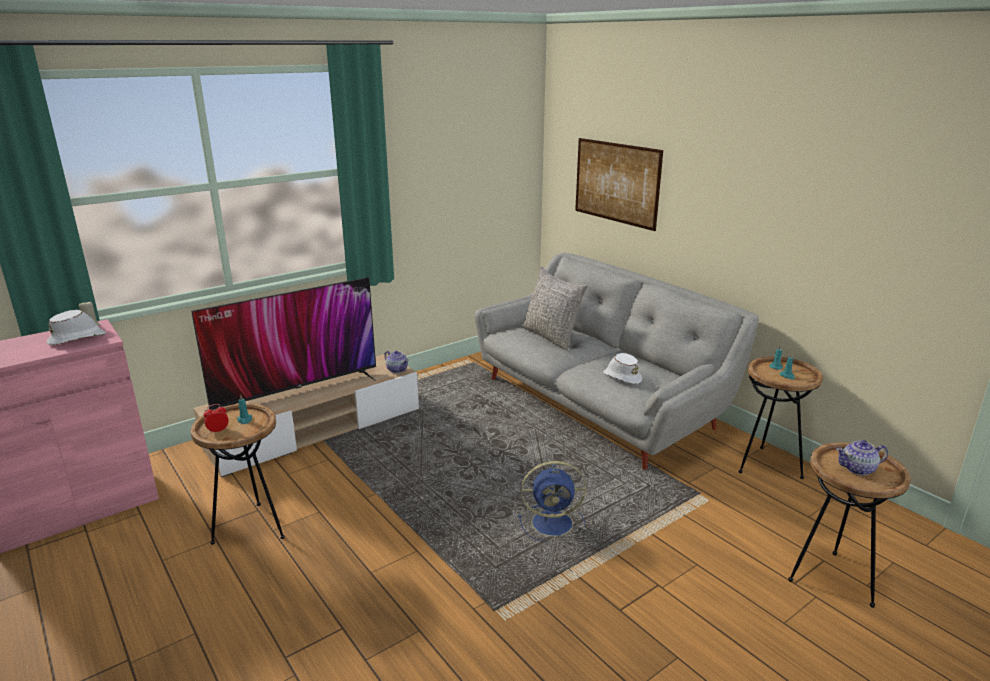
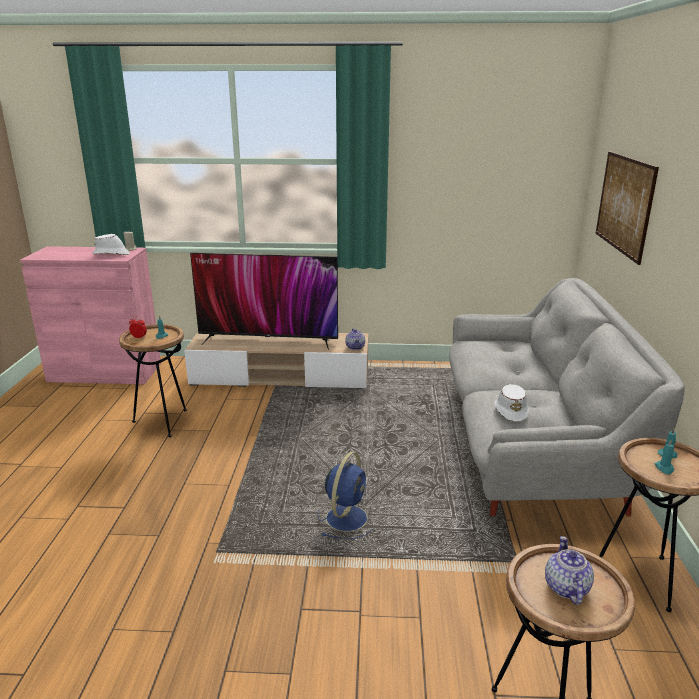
camera: 40 degrees right, 0 degrees up
(552, 336) = (504, 357): grey pillow -> none
(554, 523) = (347, 517): blue fan -> blue fan turned 105 degrees counterclockwise
(858, 469) = (566, 588): teapot -> teapot turned 60 degrees clockwise

